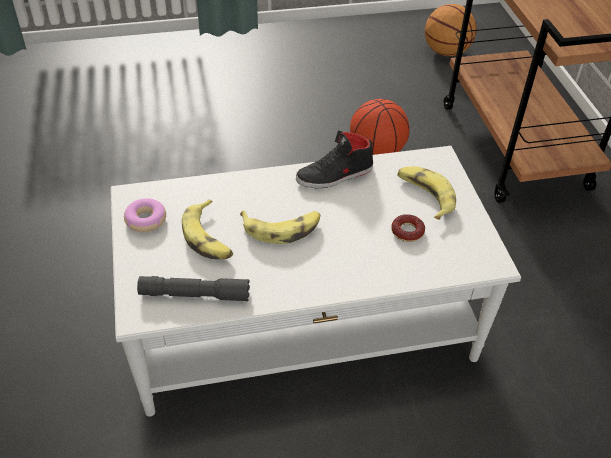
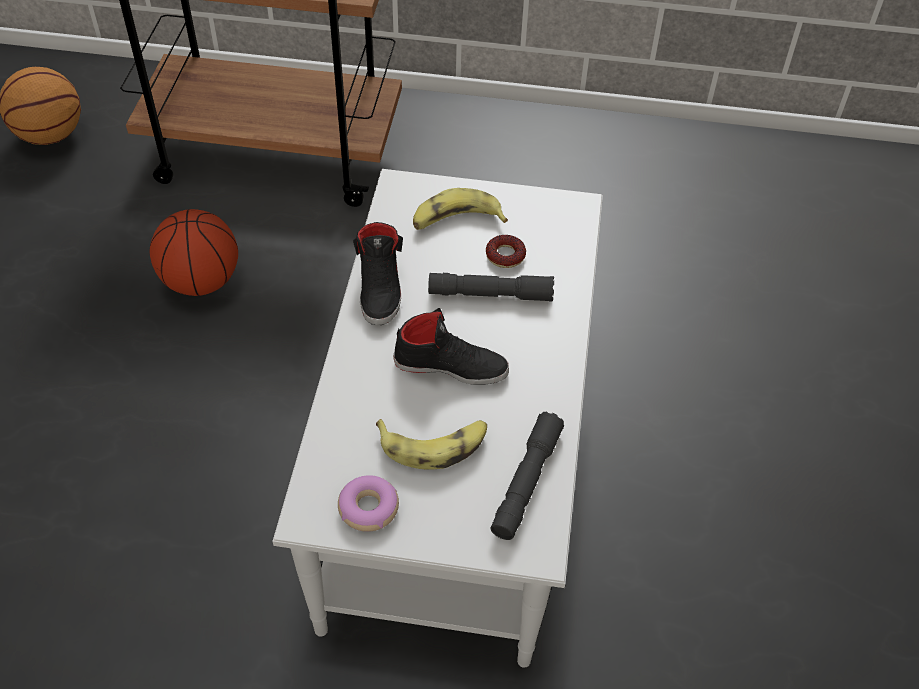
camera: 70 degrees left, 5 degrees up
(282, 228) = (451, 365): banana -> black shoe
(362, 233) = (490, 294): none -> grey flashlight

